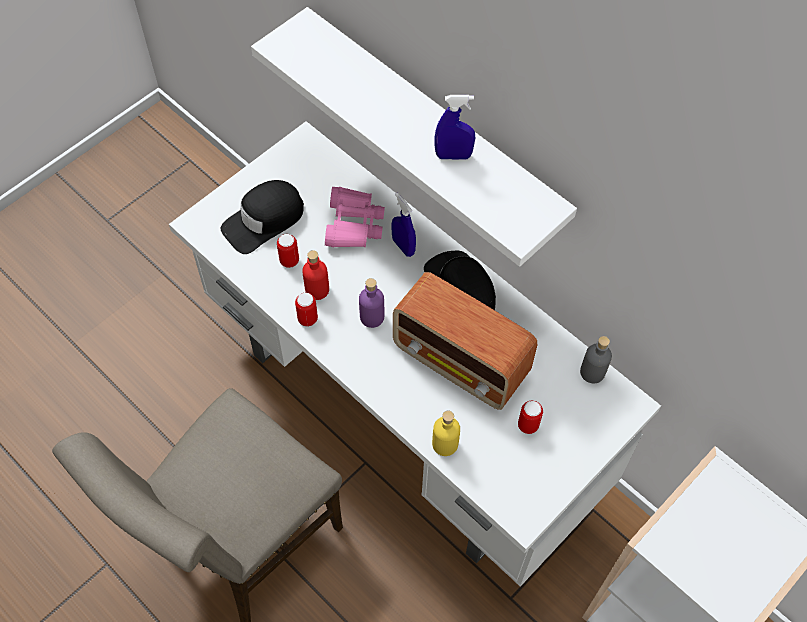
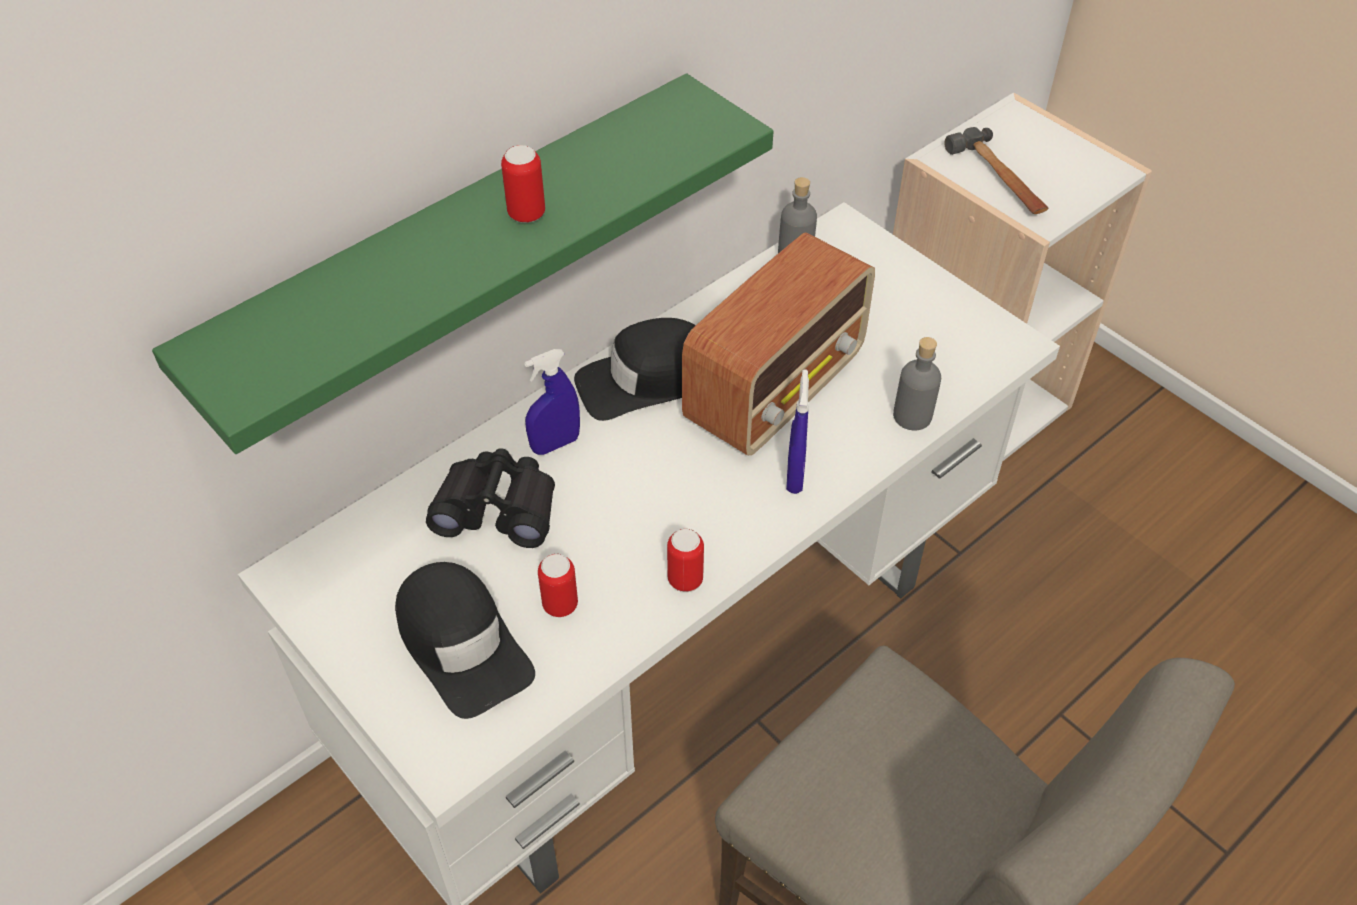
camera: 85 degrees left, 10 degrees down
(317, 290) = (627, 565): red bottle -> none
(353, 224) = (498, 508): pink binoculars -> black binoculars
(372, 317) = (688, 491): purple bottle -> none
(432, 128) = (455, 251): white shelf -> green shelf
(445, 444) = (912, 416): yellow bottle -> grey bottle
(453, 156) = (570, 181): blue spray bottle -> blue spray bottle (794, 476)
(528, 425) = (878, 326): can -> can (526, 214)
(703, 515) = (998, 179): none -> hammer

